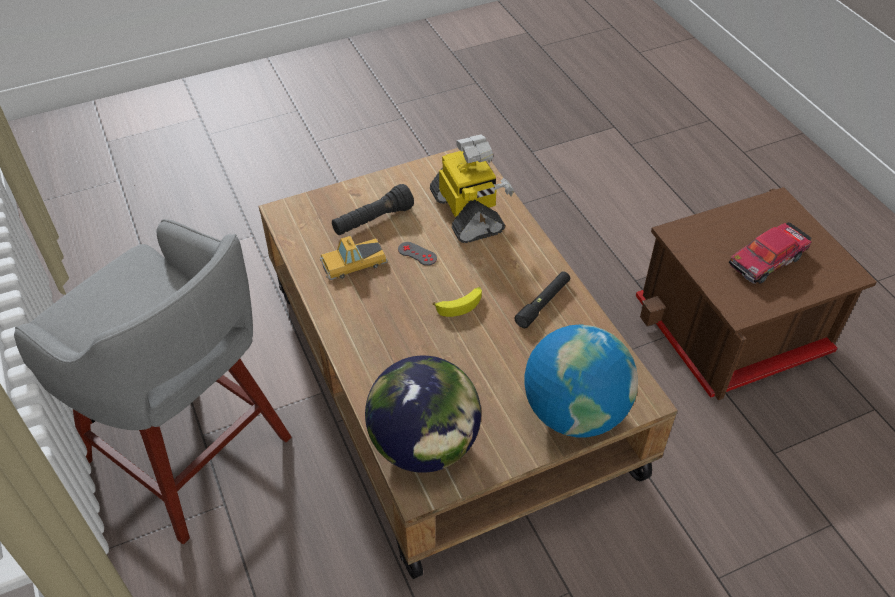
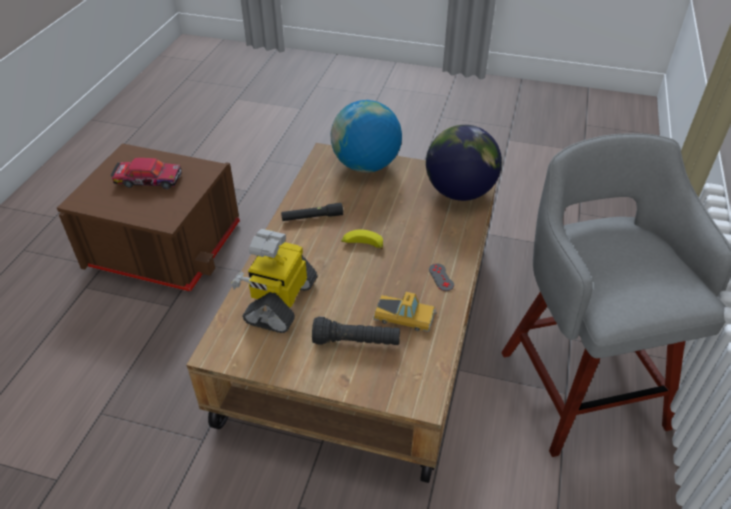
camera: 140 degrees left, 5 degrees down
(417, 254) = (352, 294): grey game controller -> grey game controller (441, 277)

